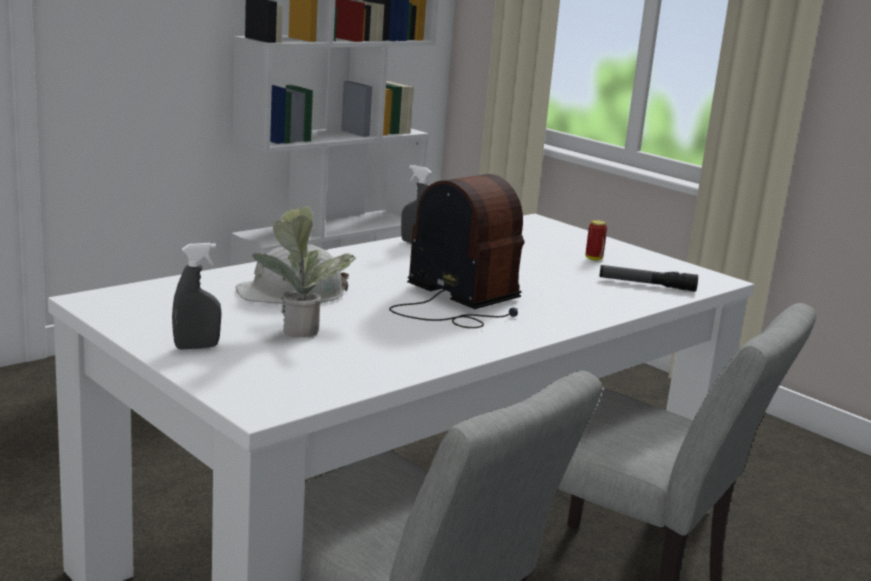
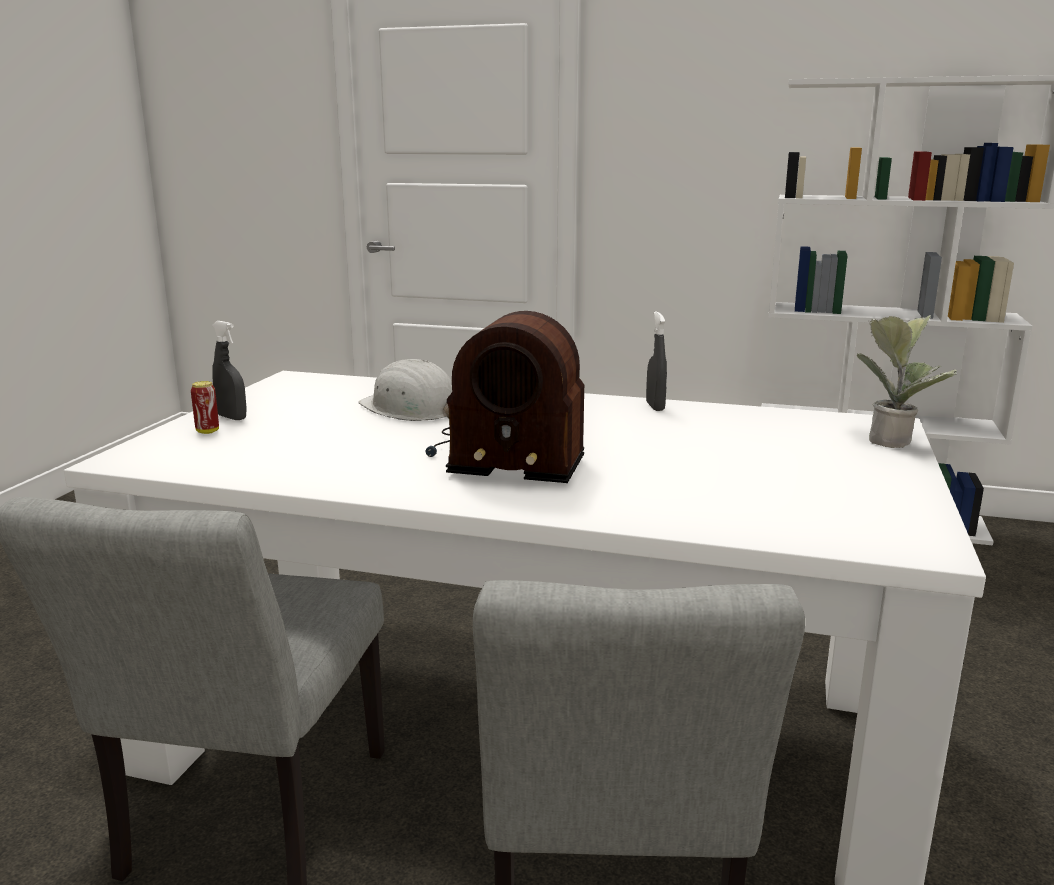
camera: 60 degrees right, 0 degrees up
(299, 327) = (326, 428): potted plant -> potted plant (894, 440)
(458, 302) = (504, 455): radio -> radio turned 90 degrees clockwise
(593, 258) = (815, 472): can -> can (207, 431)
(646, 285) = (781, 514): flashlight -> none

